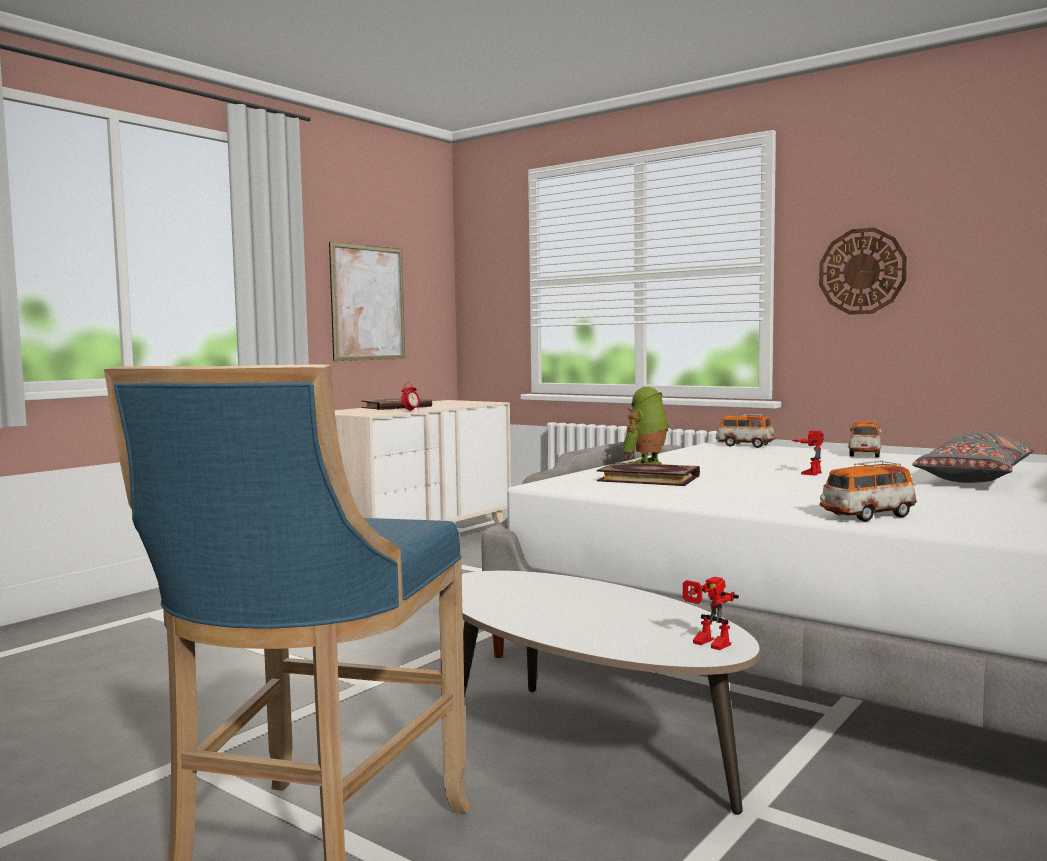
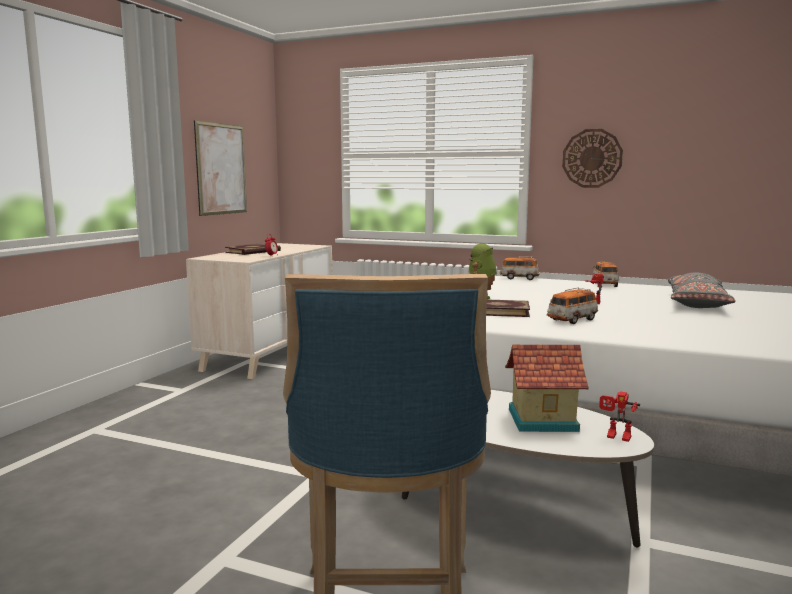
camera: 15 degrees left, 5 degrees up
(624, 616) = (541, 419): none -> toy house
(867, 516) = (678, 339): toy car -> toy car (572, 320)

